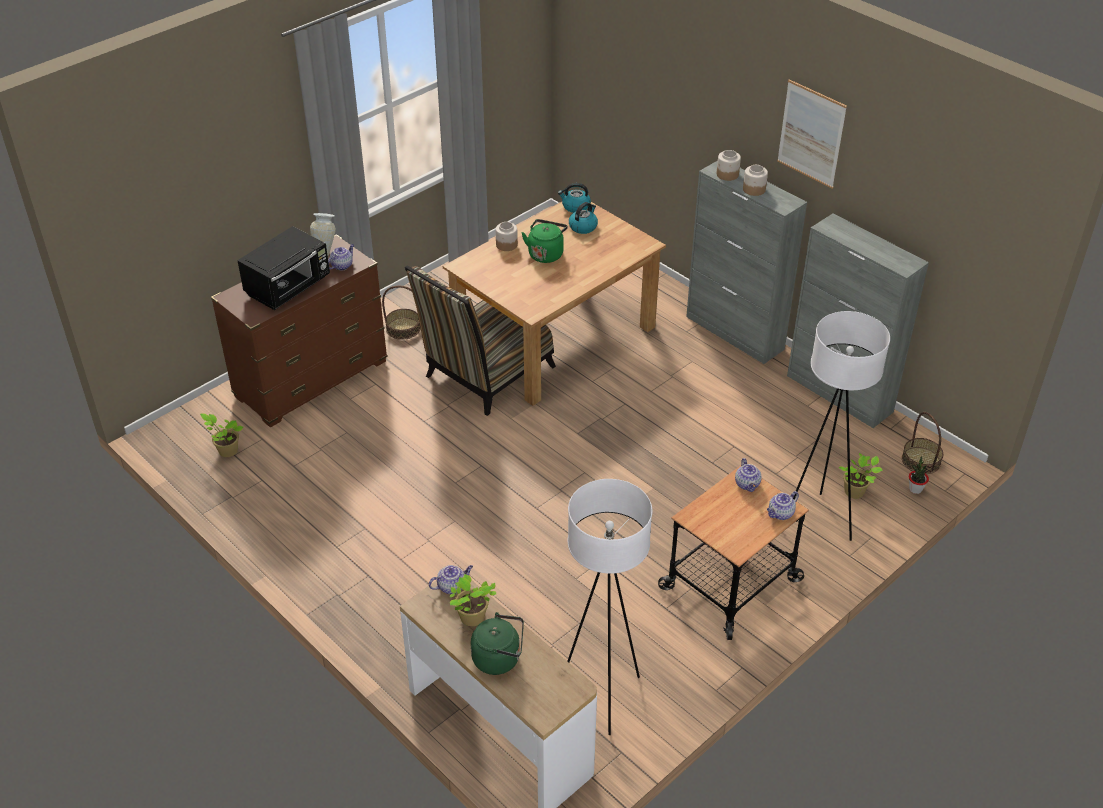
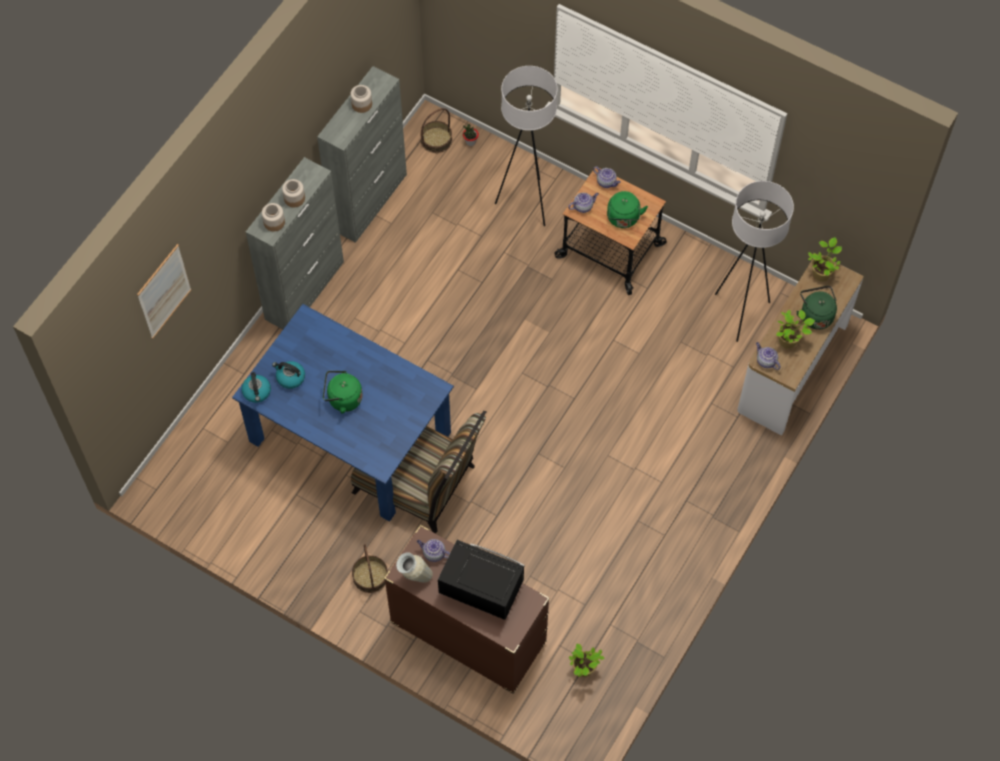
camera: 105 degrees left, 20 degrees up
(506, 245) = (337, 437): jar -> jar (361, 104)
(555, 339) = (351, 437): brown dining table -> blue dining table
(719, 517) = (623, 219): none -> green kettle
(811, 134) = (286, 125): picture -> picture (164, 291)
(855, 492) = (486, 180): potted plant -> potted plant (821, 273)

